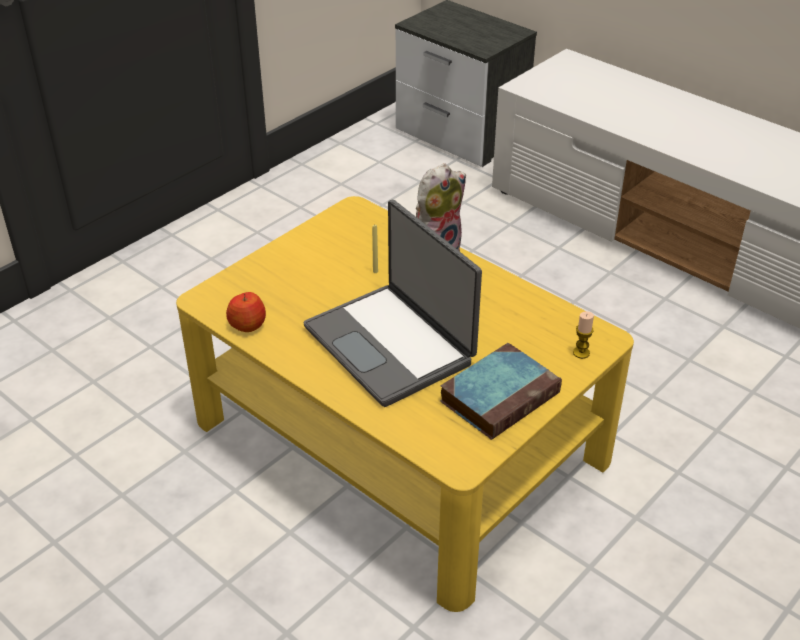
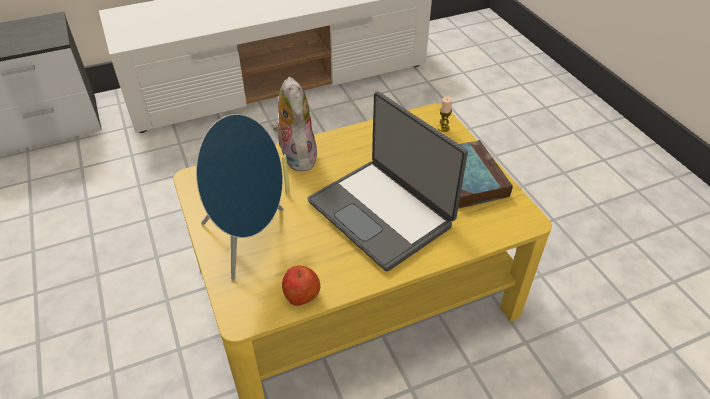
camera: 65 degrees left, 5 degrees up
(296, 270) = (249, 239): none -> blue speaker
(391, 344) = (382, 212): laptop -> laptop turned 60 degrees clockwise

